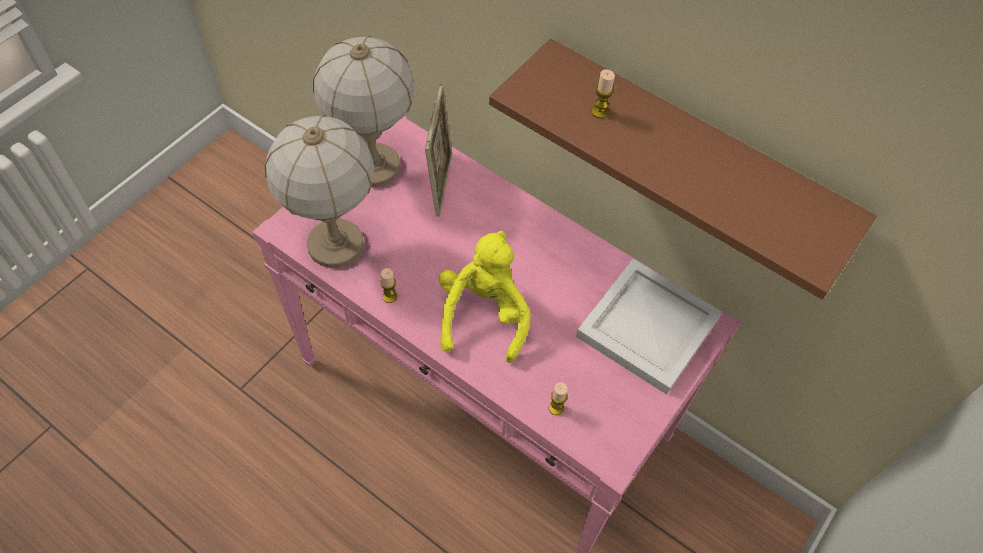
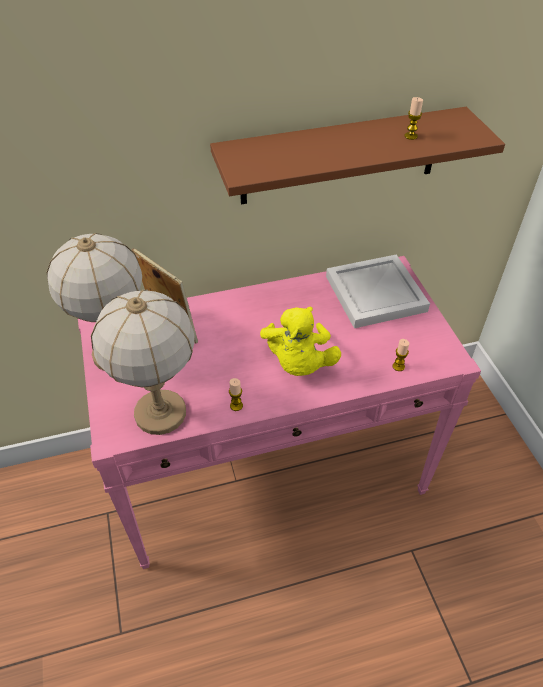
camera: 50 degrees left, 10 degrees down
(483, 315) = (298, 363): yellow plush toy -> yellow plush toy turned 135 degrees counterclockwise
(600, 112) = (295, 153): candle -> candle (410, 136)

